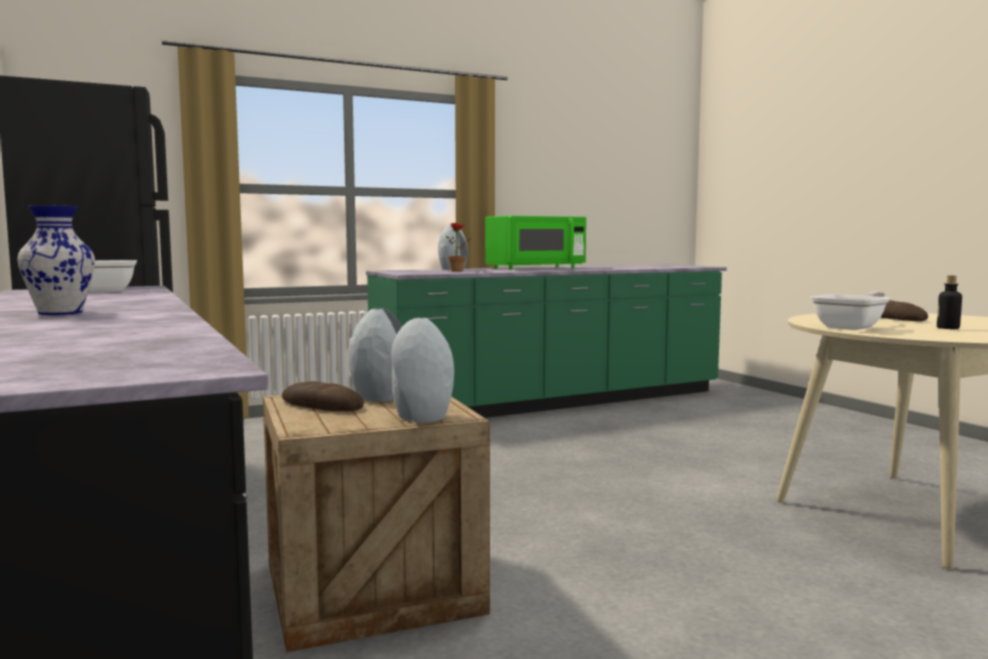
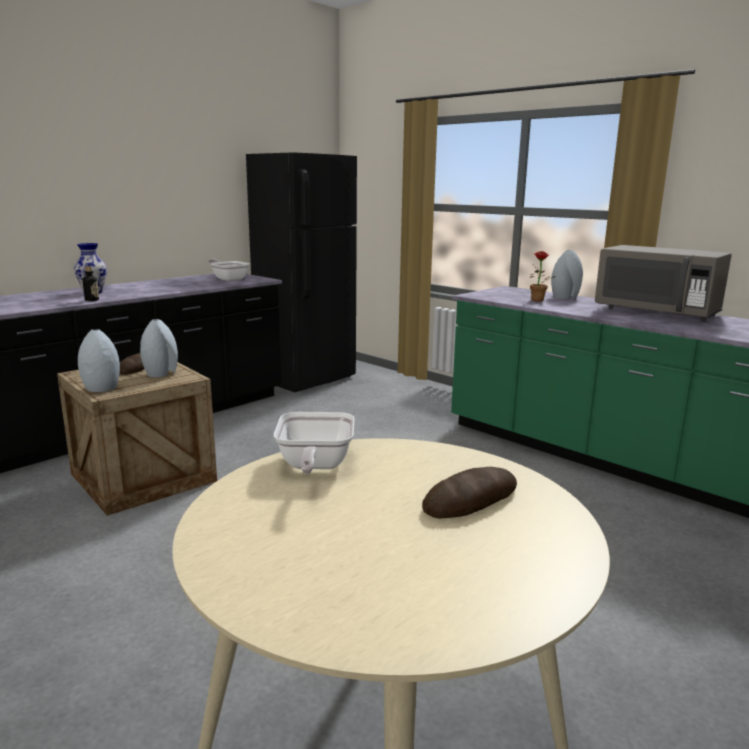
camera: 70 degrees right, 10 degrees up
(535, 268) = (656, 312): green microwave -> grey microwave
(852, 327) = (314, 466): frying pan -> frying pan turned 60 degrees clockwise
(948, 328) = (341, 526): bottle -> bottle (92, 300)

